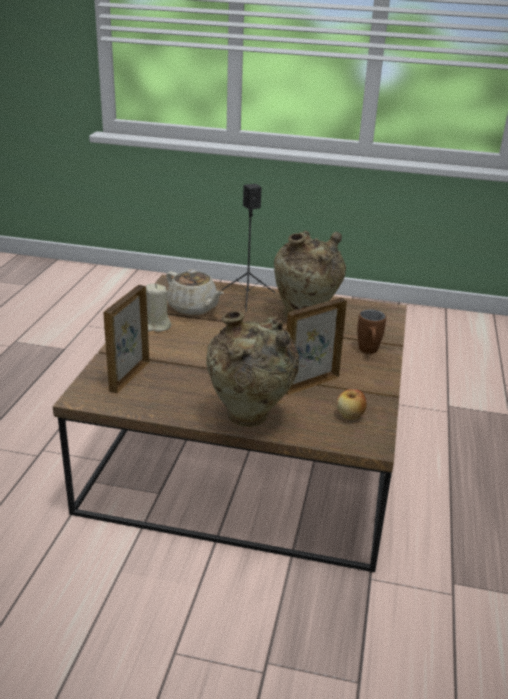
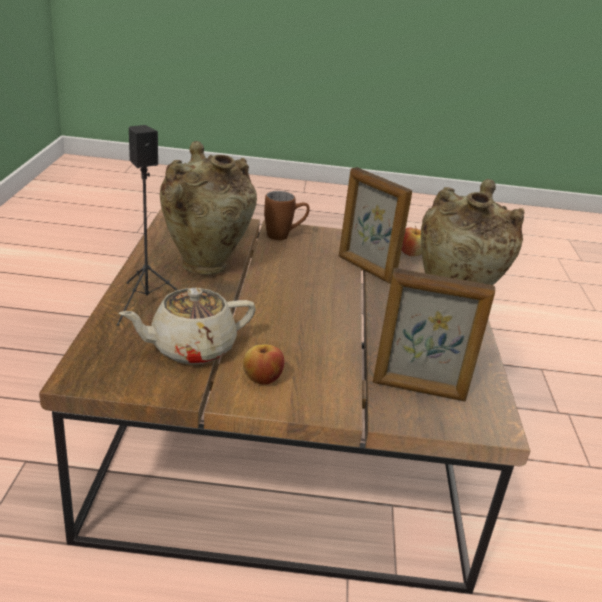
camera: 100 degrees left, 0 degrees up
(156, 326) = (262, 379): beige candle -> apple
(193, 308) = (191, 348): beige teapot -> beige teapot turned 150 degrees counterclockwise

